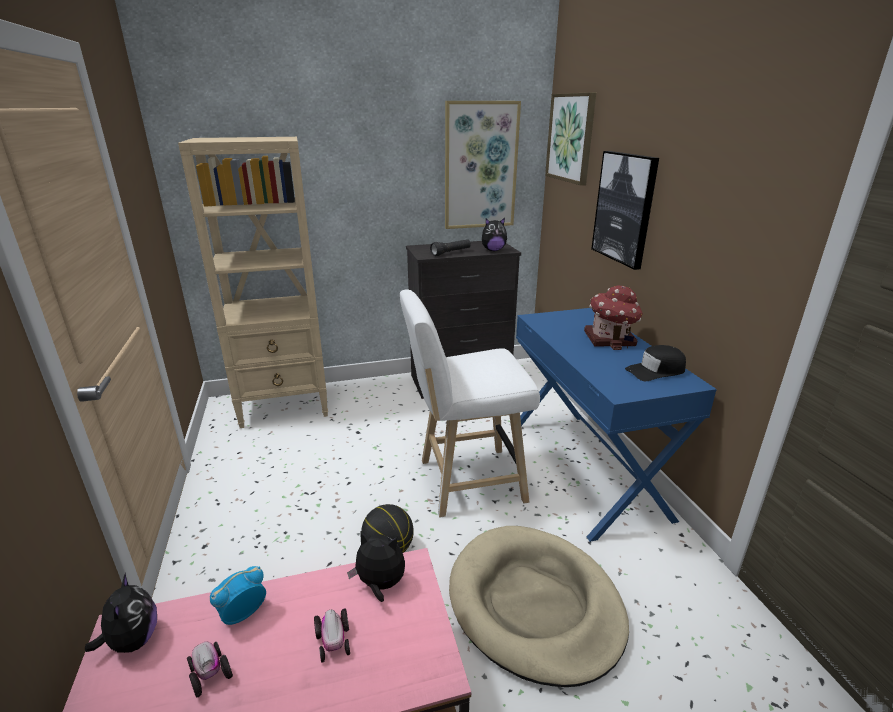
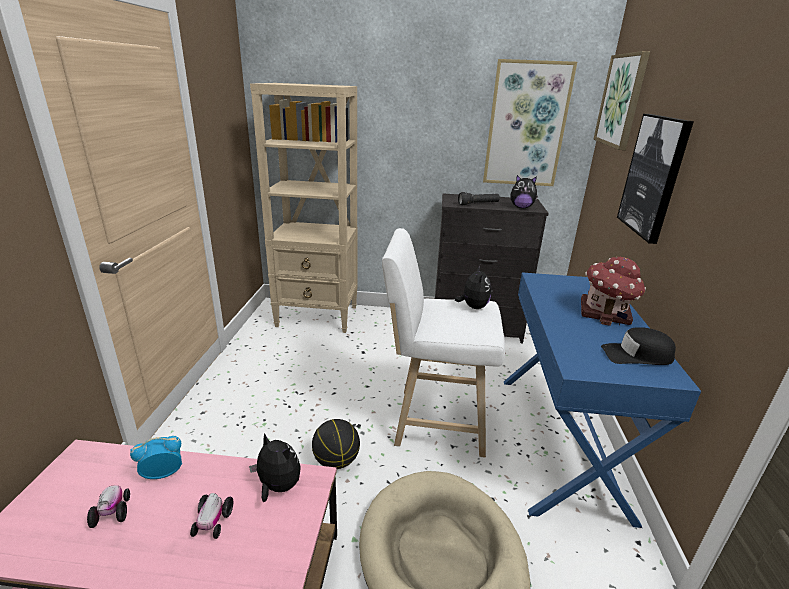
camera: 20 degrees right, 0 degrees up
(133, 640) = (82, 466): plush toy -> plush toy (473, 307)

